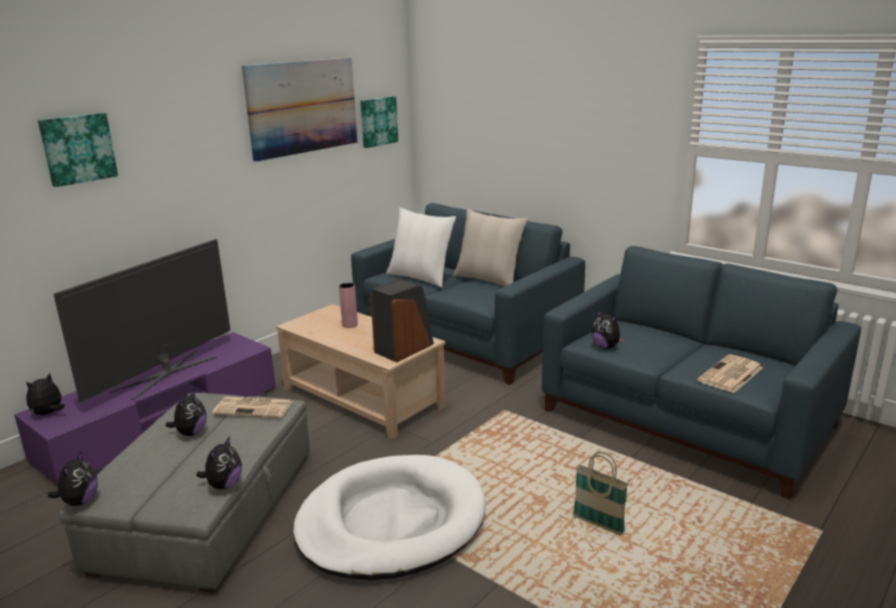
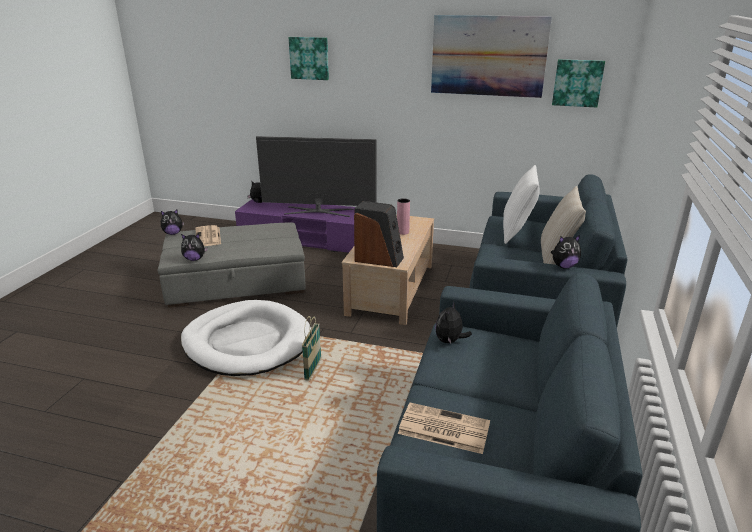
camera: 65 degrees right, 5 degrees up
(191, 433) = (243, 235): plush toy -> plush toy (563, 266)
(254, 408) = (280, 242): newspaper -> newspaper (208, 237)
(598, 525) = (278, 437): basket -> basket (313, 370)

